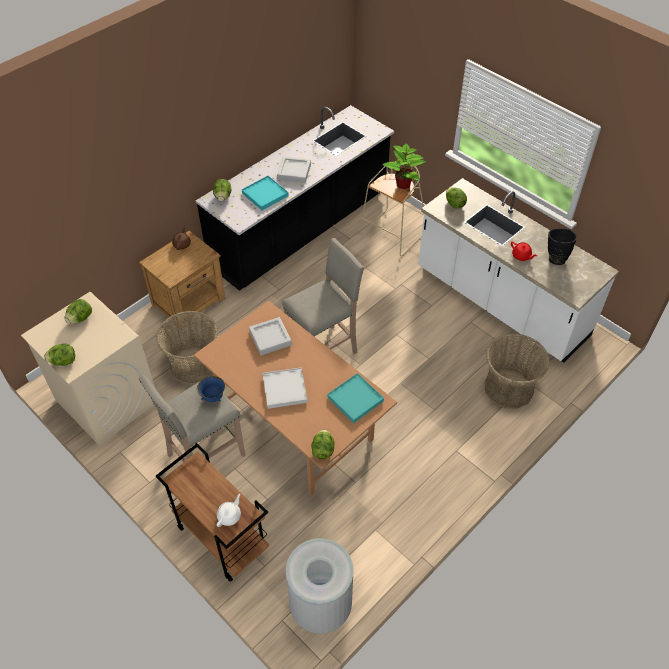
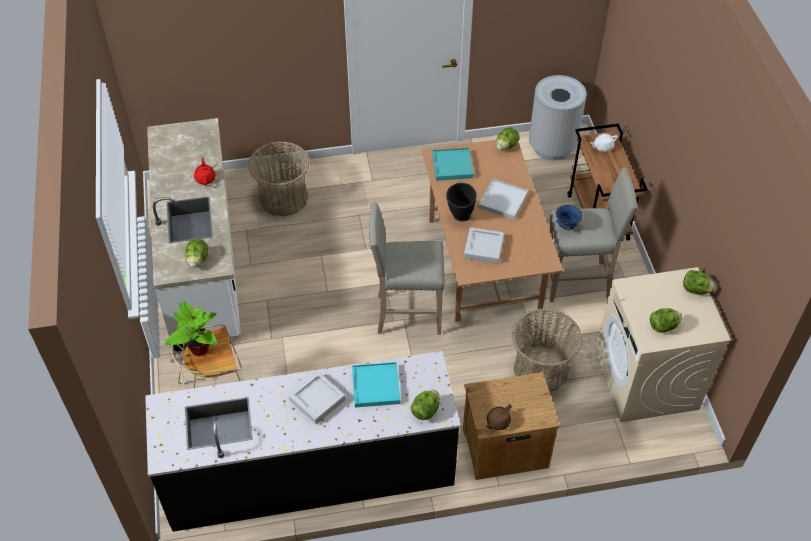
camera: 145 degrees left, 0 degrees up
(555, 258) = (180, 162): black vase -> black vase (460, 218)

